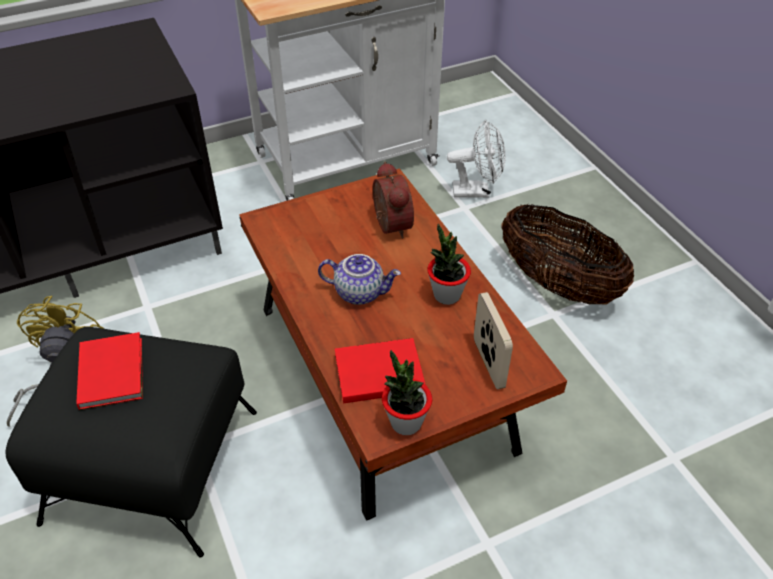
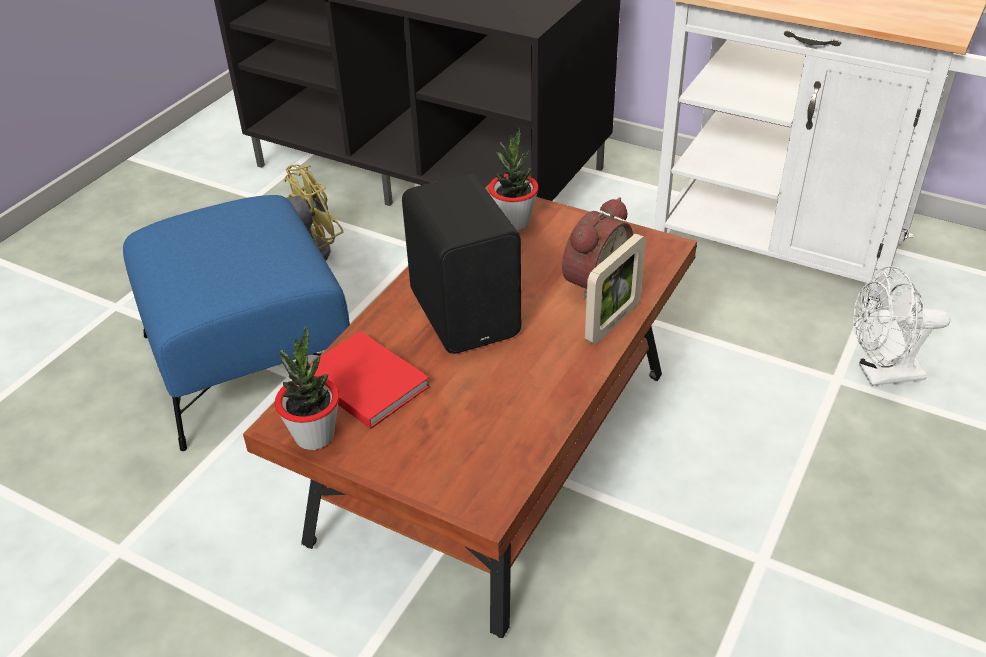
camera: 55 degrees right, 5 degrees down
(113, 371) = (237, 233): red book -> none
(151, 464) = (252, 360): black ottoman -> blue ottoman
(360, 292) = (467, 312): teapot -> black speaker
(446, 295) = (531, 375): potted plant -> potted plant (513, 222)
(477, 191) = (881, 374): white fan -> white fan turned 120 degrees clockwise
(488, 363) = (458, 460): picture frame -> picture frame (612, 322)
(558, 284) = (820, 537): basket -> none

